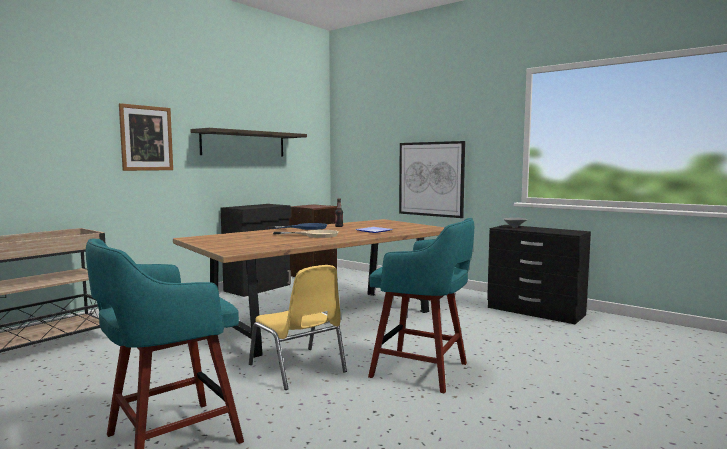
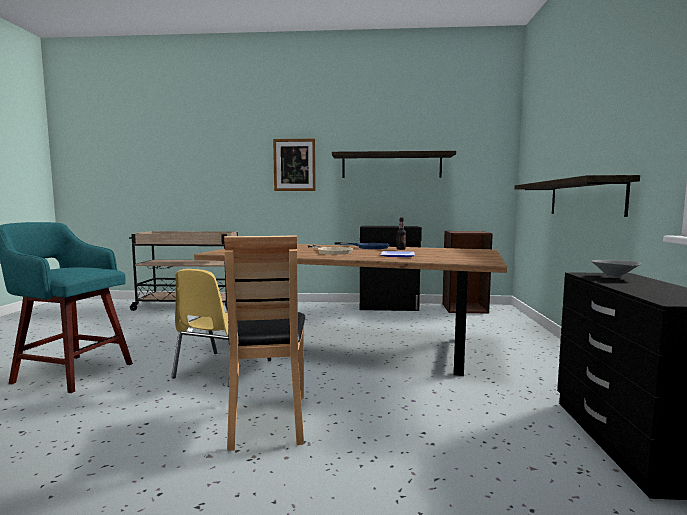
camera: 55 degrees right, 0 degrees up
(422, 371) = (267, 419): turquoise stool -> brown chair
(431, 179) = (584, 198): picture -> shelf

